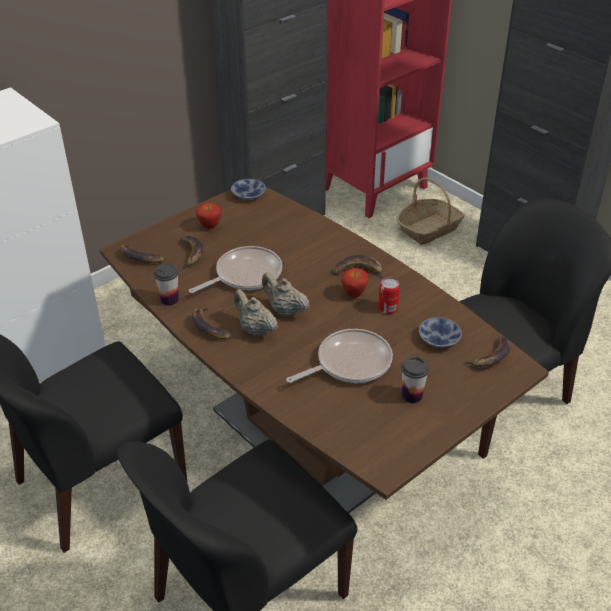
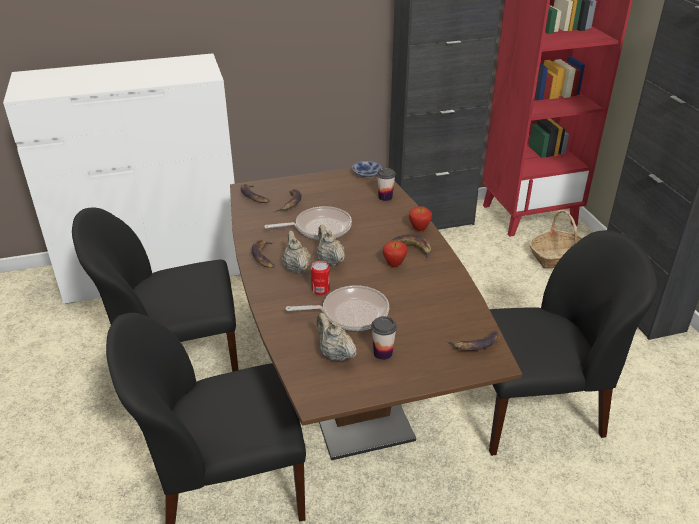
camera: 25 degrees right, 5 degrees down
(169, 299) = (250, 230): cup -> cup (385, 197)
(210, 227) = (319, 189): apple -> apple (419, 229)
(366, 413) = (335, 354): none -> beige teapot
(388, 308) = (414, 282): can -> can (320, 290)
(437, 338) = (439, 317): bowl -> none

